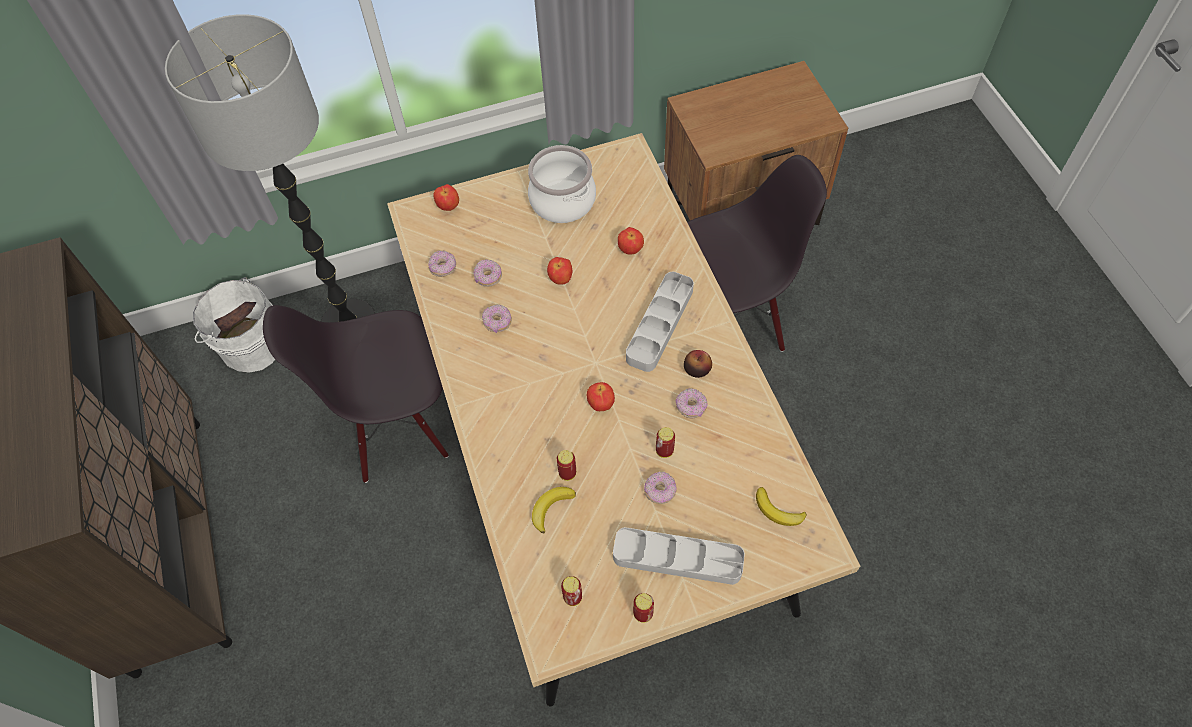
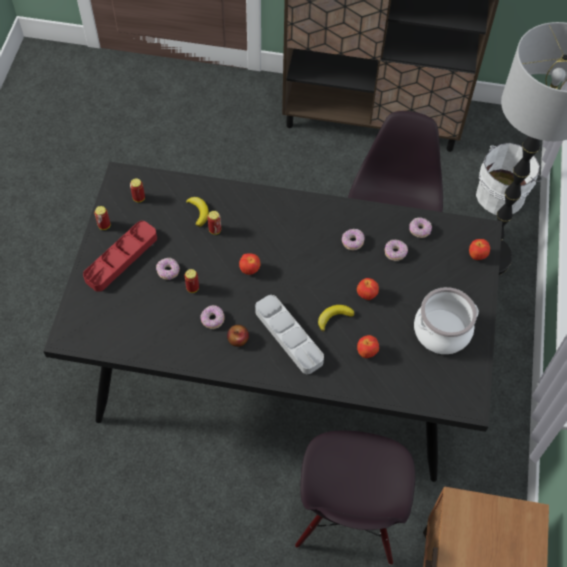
camera: 115 degrees right, 0 degrees up
(603, 463) = (279, 362): beige dining table -> black dining table
(677, 558) = (121, 258): grey tray -> red tray
(778, 511) = (108, 327): banana -> banana (334, 317)

